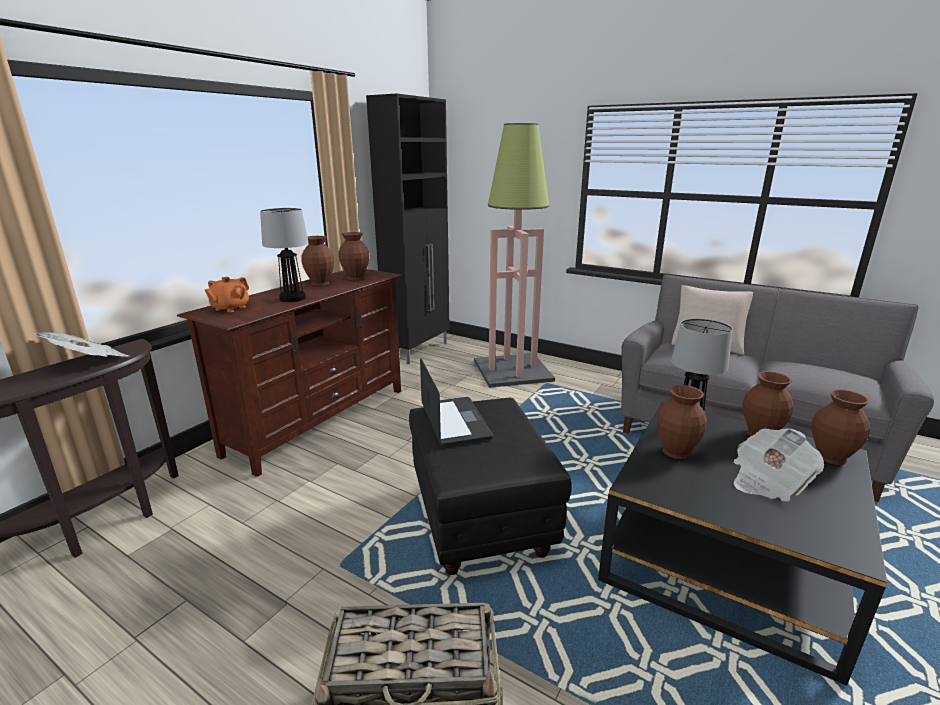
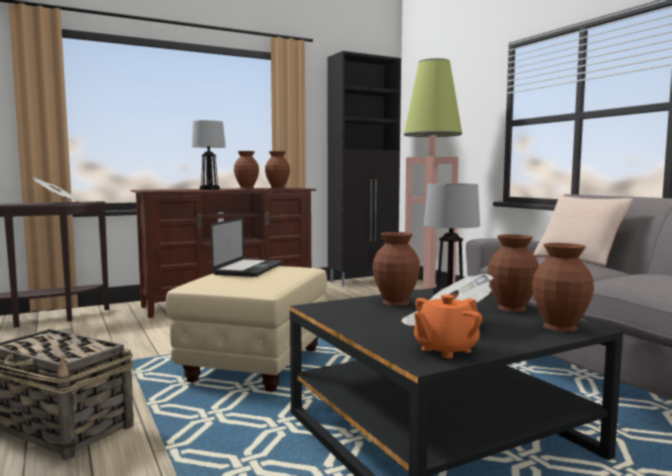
camera: 30 degrees right, 15 degrees down
(230, 308) = (163, 189): orange teapot -> orange teapot (445, 350)
(479, 520) = (255, 364): black ottoman -> beige ottoman

